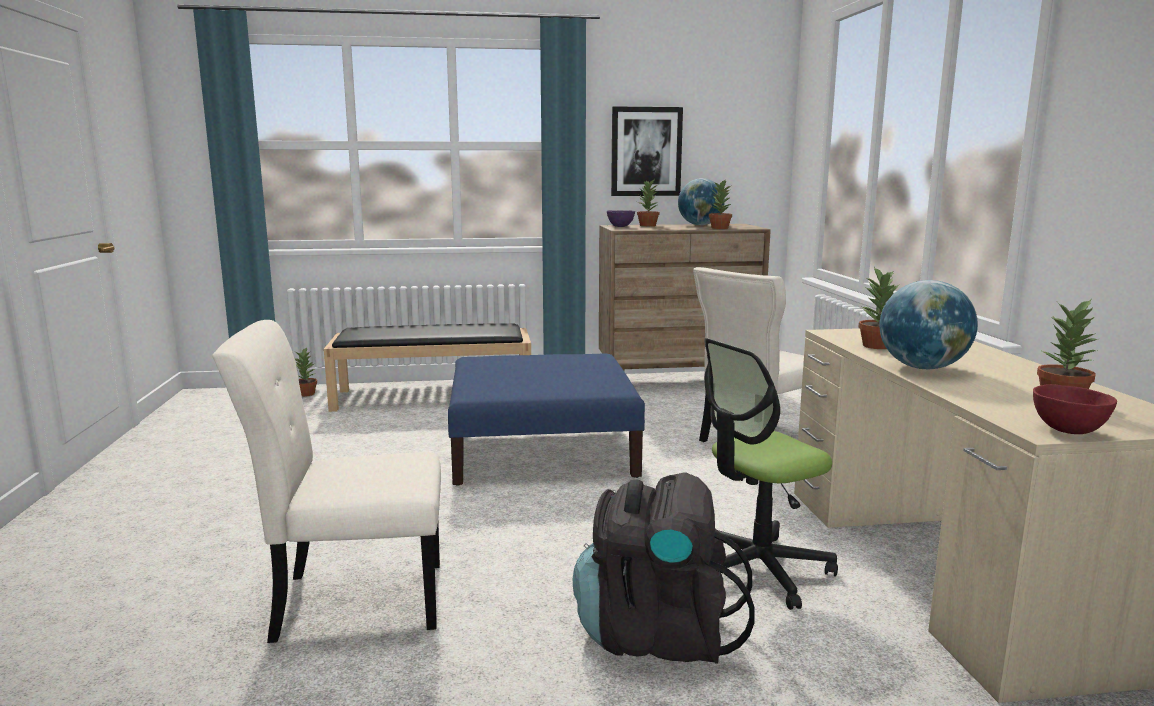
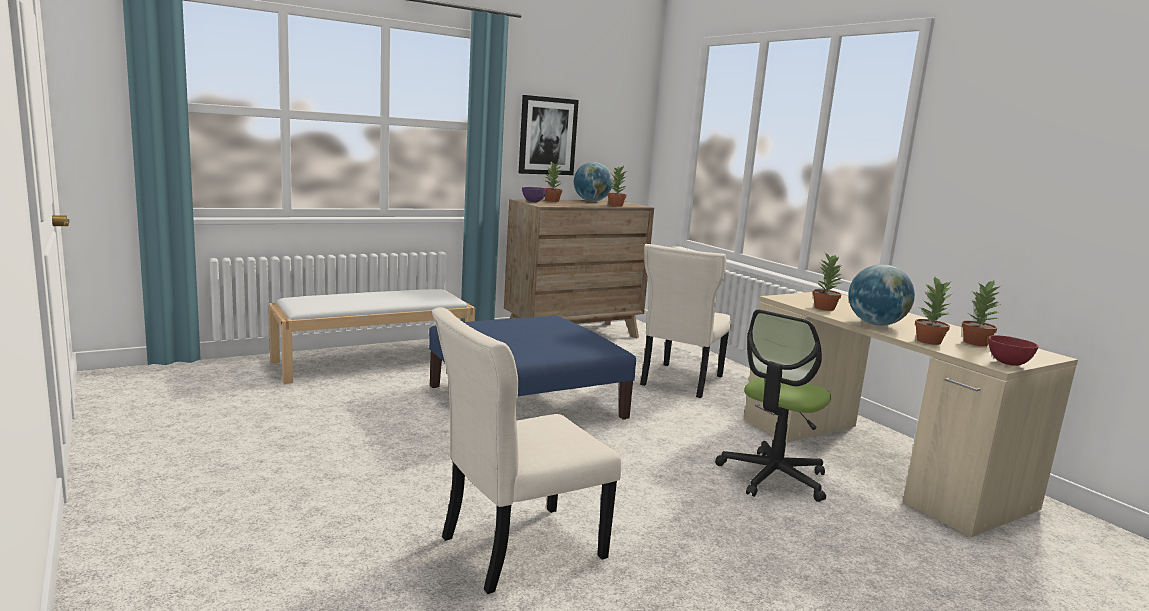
camera: 25 degrees left, 0 degrees up
(306, 394) = (237, 367): potted plant -> potted plant (929, 341)
(435, 396) = (375, 361): black bench -> white bench
(656, 634) = (757, 533): black backpack -> none

